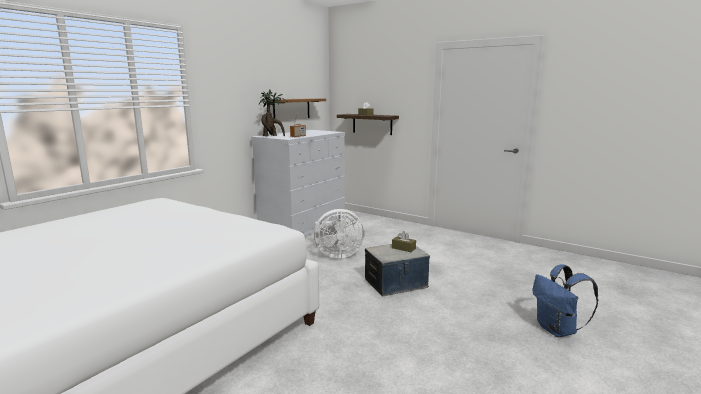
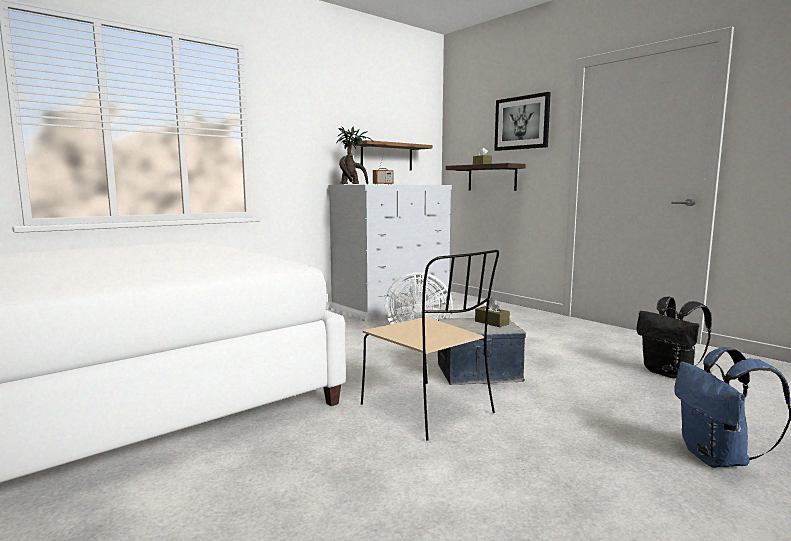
camera: 15 degrees right, 5 degrees down
(378, 319) = (429, 410): none -> beige chair
(395, 84) = (522, 123): none -> picture
(512, 269) = (669, 373): none -> black backpack

